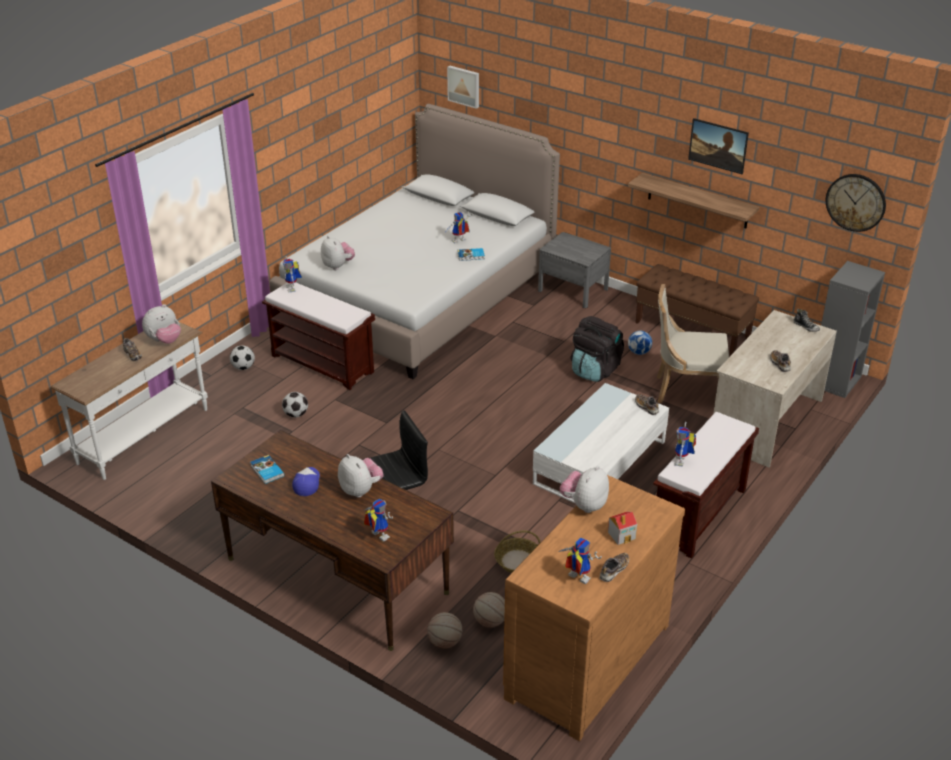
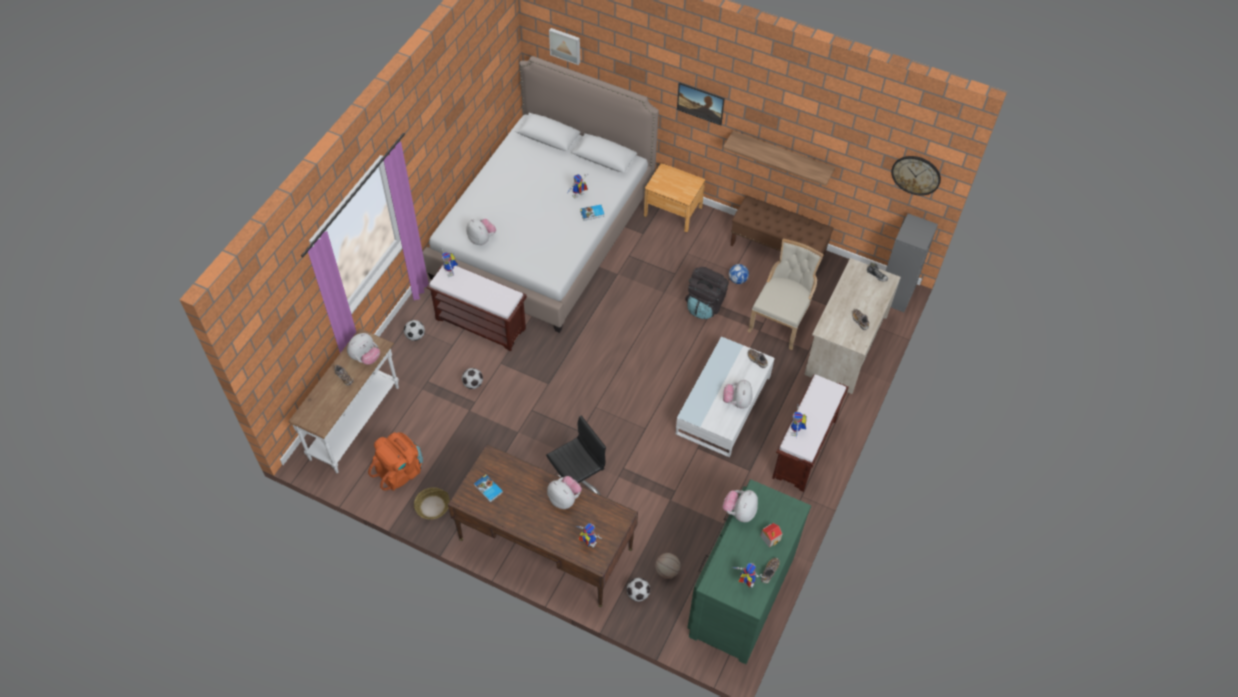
camera: 10 degrees left, 20 degrees up
(180, 485) = (400, 471): none -> orange backpack
(307, 483) = (522, 497): cap -> none
(445, 642) = (638, 594): basketball -> football
(517, 561) = (677, 512): basket -> basket (432, 506)
(573, 290) = (673, 211): grey nightstand -> brown nightstand
(584, 660) = (739, 595): brown dresser -> green dresser
(613, 443) = (737, 401): none -> plush toy
(686, 391) = (780, 320): beige chair -> beige chair turned 120 degrees clockwise
(716, 156) = (799, 128): picture -> picture (699, 110)

